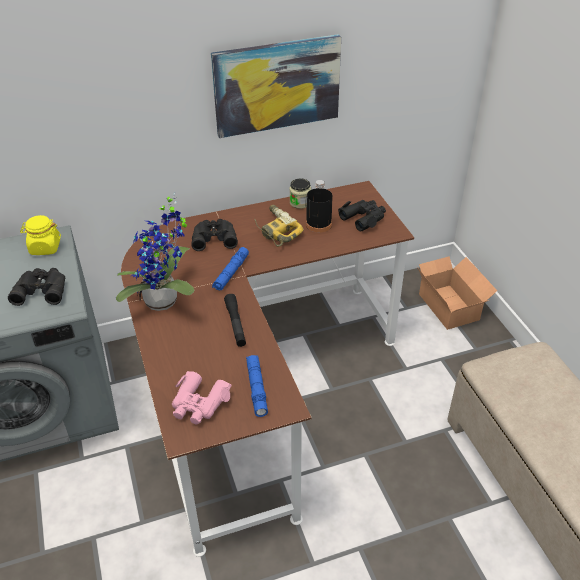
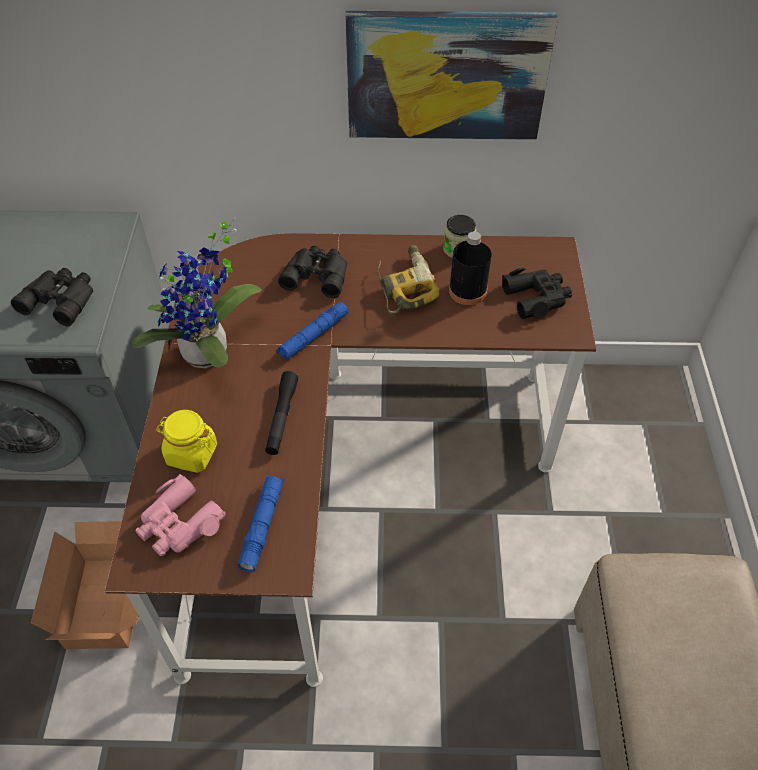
camera: 20 degrees right, 10 degrees up
(45, 248) = (93, 238): yellow jar -> yellow jar (191, 454)
(450, 305) = (656, 436): cardboard box -> cardboard box (111, 600)

